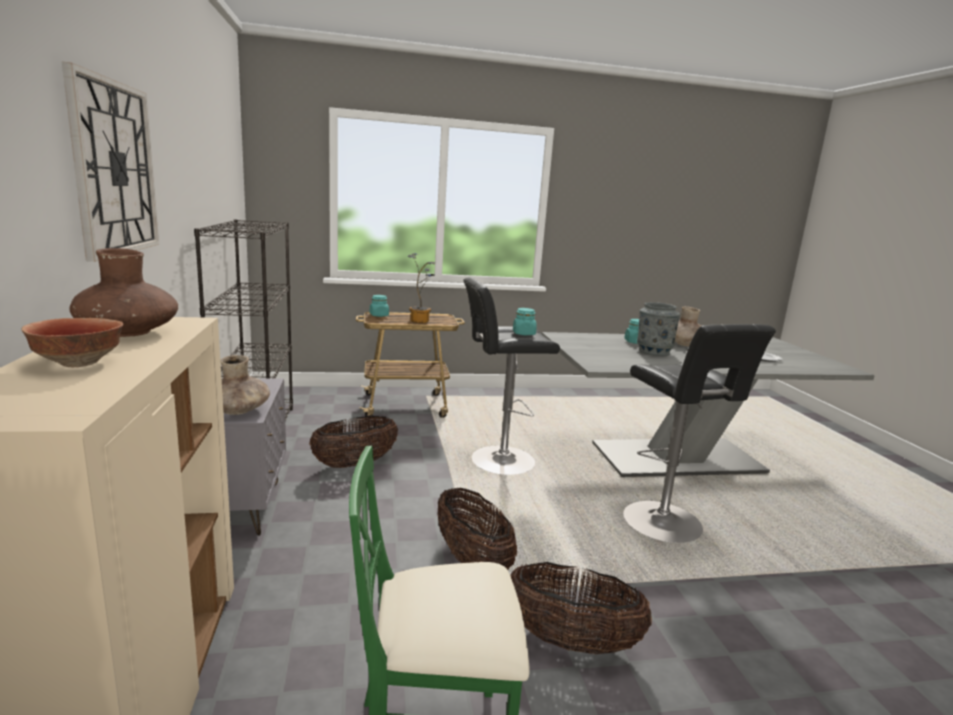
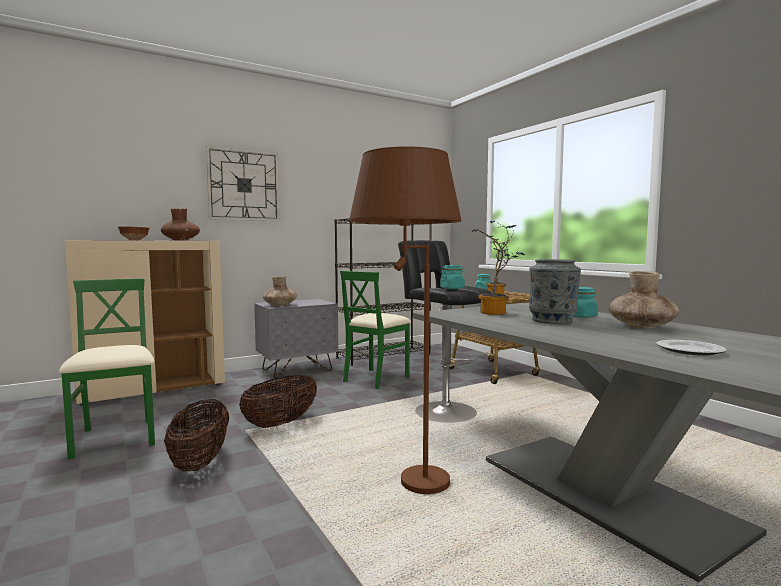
camera: 70 degrees right, 10 degrees down
(355, 464) = (375, 378): basket -> green chair
(609, 354) = (496, 313): none -> potted plant
(666, 524) = (404, 491): black stool -> brown floor lamp

